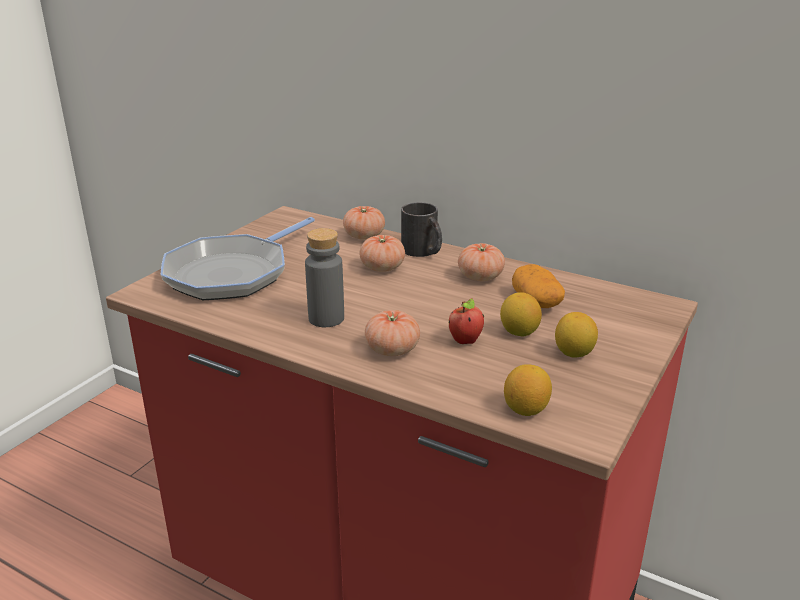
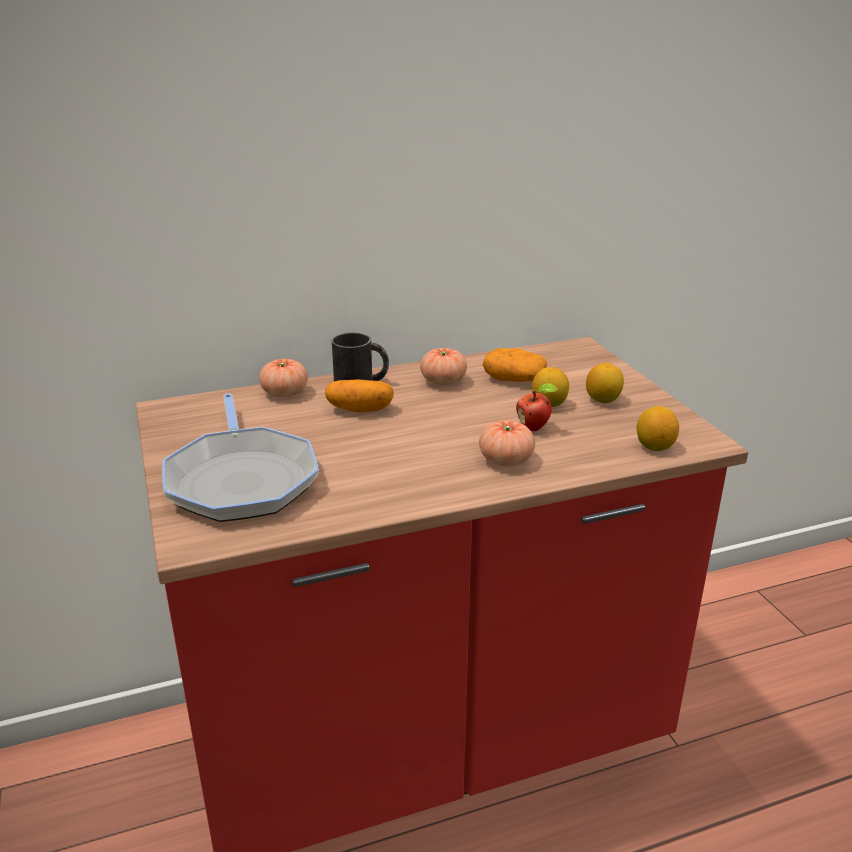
camera: 50 degrees left, 0 degrees up
(326, 318) = (411, 467): grey bottle -> none
(382, 268) = (360, 409): tomato -> potato

